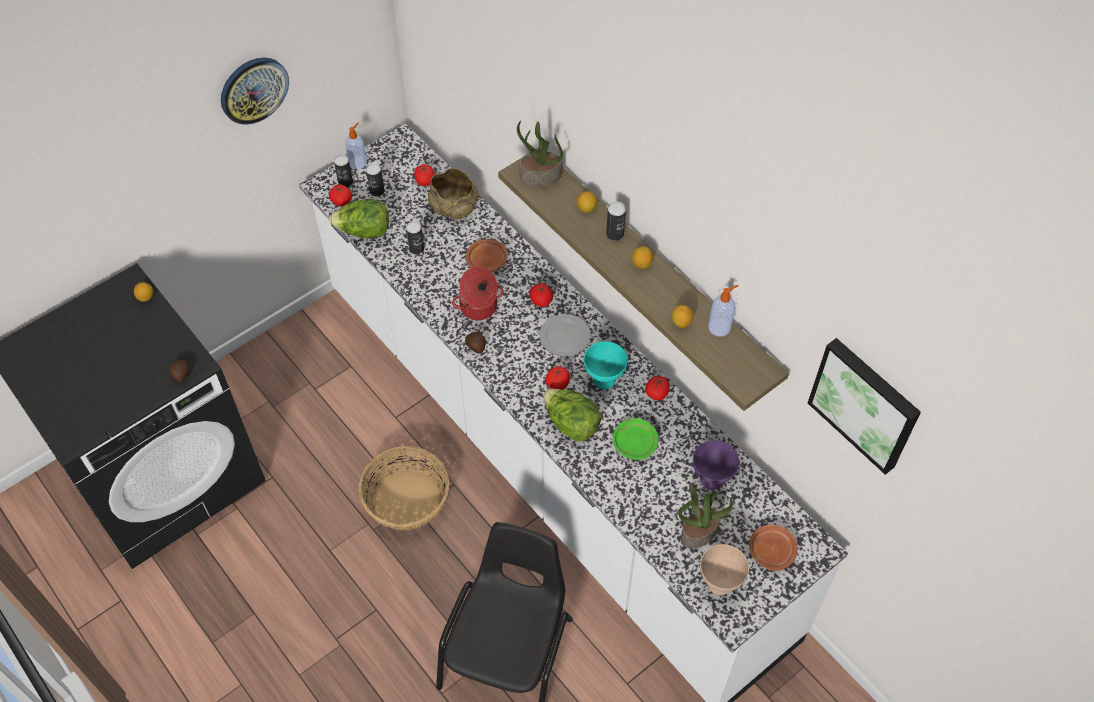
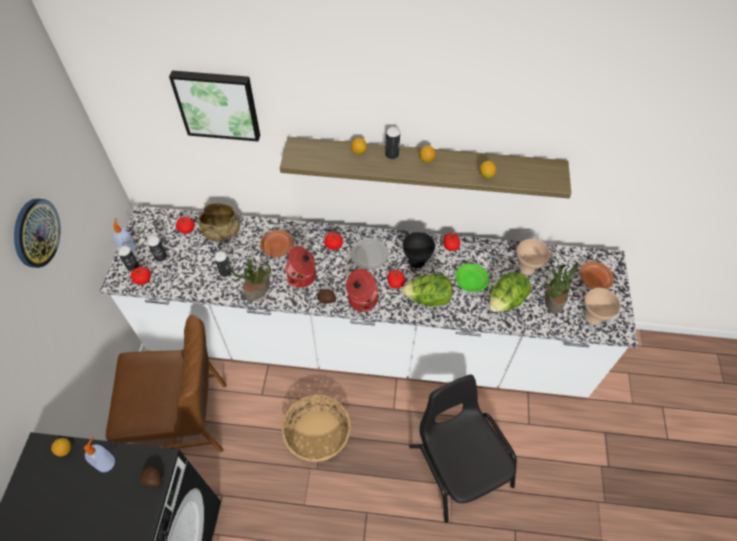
camera: 45 degrees left, 0 degrees up
(306, 381) = (184, 420): none -> brown chair
(363, 232) = (179, 287): lettuce -> lettuce (505, 301)
(507, 373) = (361, 300): none -> cooking pot
(540, 176) = (309, 153): potted plant -> potted plant (257, 290)
(605, 380) = (417, 260): turquoise bowl -> black bowl
(711, 480) = (527, 268): purple bowl -> beige bowl
(720, 327) = (507, 162): soap dispenser -> soap dispenser (106, 462)
(866, 403) = (648, 137): picture -> picture (218, 104)

